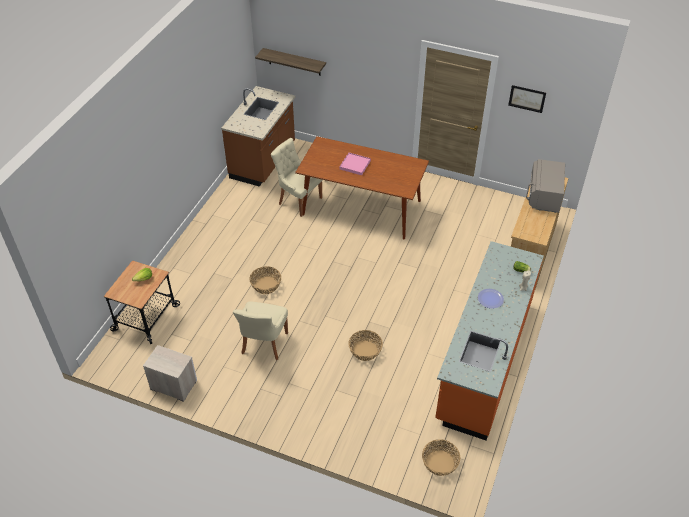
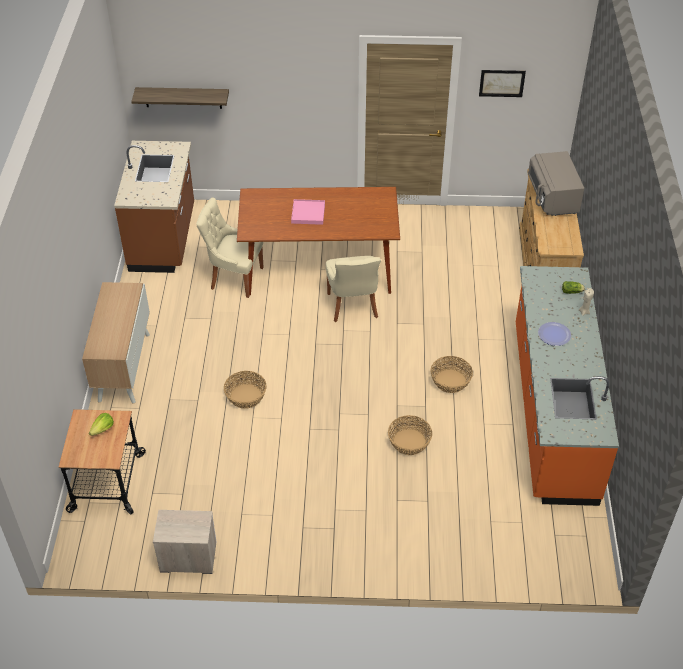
camera: 20 degrees left, 0 degrees up
(194, 242) = (123, 366): none -> cabinet
(263, 344) = (279, 471): beige chair -> beige chair (353, 307)
(440, 463) = (560, 548): basket -> basket (450, 381)

